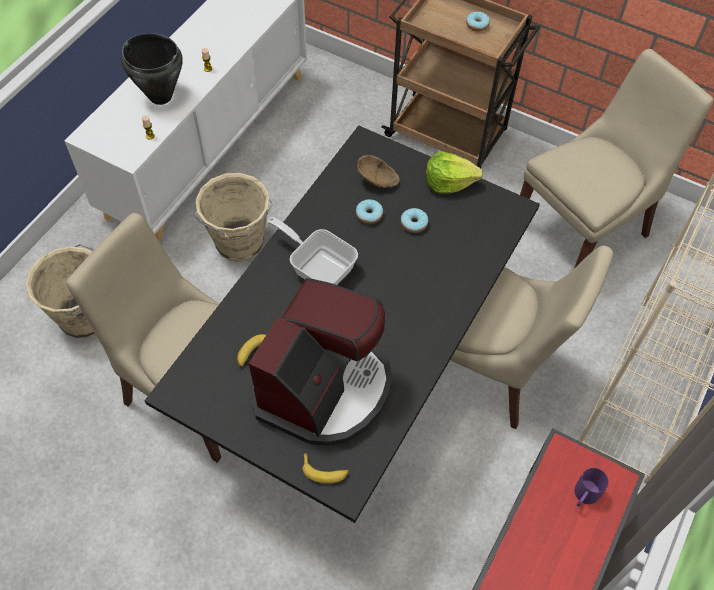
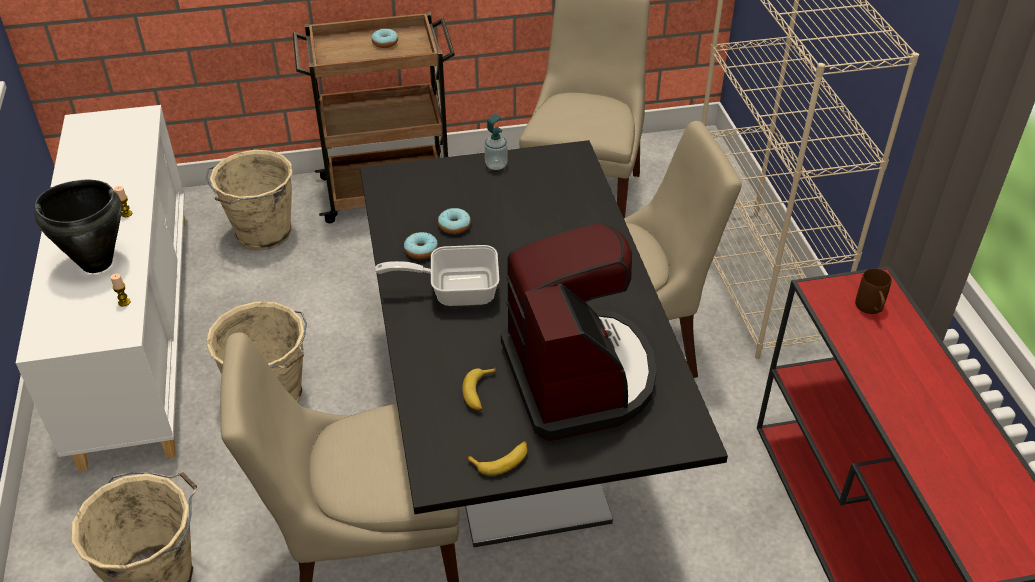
camera: 40 degrees left, 15 degrees down
(325, 471) = (657, 438): banana -> banana (501, 460)
(337, 118) = (262, 235): none -> beige bucket
(378, 181) = (431, 197): brown bowl -> none
(414, 224) = (503, 210): donut -> donut (421, 251)
(449, 182) = (496, 165): lettuce -> soap dispenser
(583, 497) = (871, 309): purple mug -> brown mug

